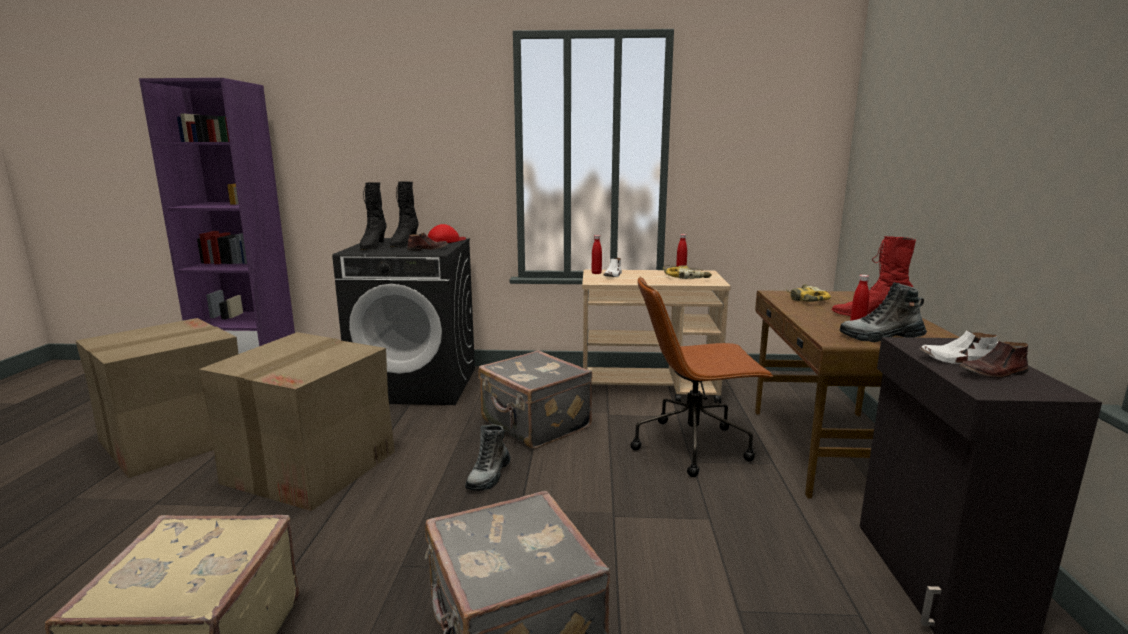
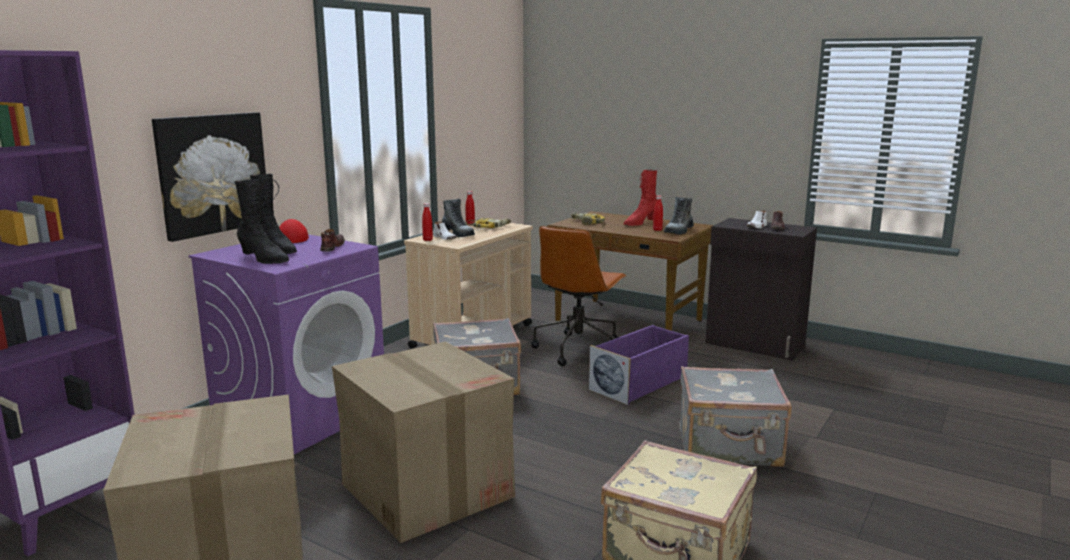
camera: 60 degrees left, 0 degrees up
(400, 180) = (212, 174): none -> picture
(417, 384) = (302, 415): black washing machine -> purple washing machine
(489, 476) = (540, 418): boot -> boot (458, 234)
(647, 509) = (639, 382): none -> purple storage box

